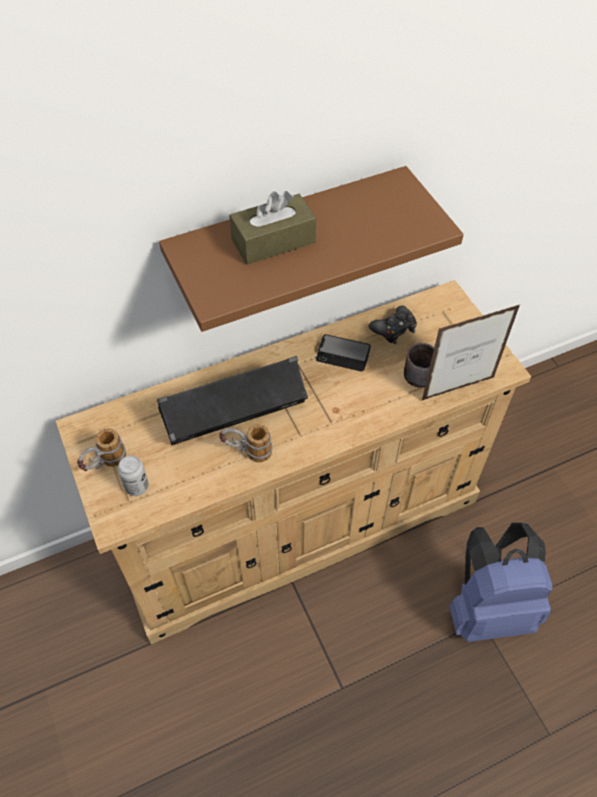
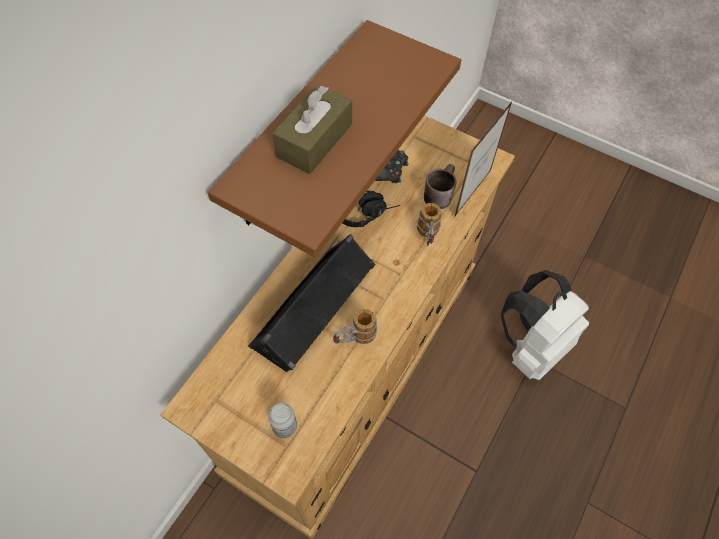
camera: 35 degrees left, 5 degrees up
(105, 464) = (240, 425): mug -> mug (428, 237)
(343, 354) = (366, 212): phone -> black headphones
(488, 608) = (532, 346): blue backpack -> white backpack

